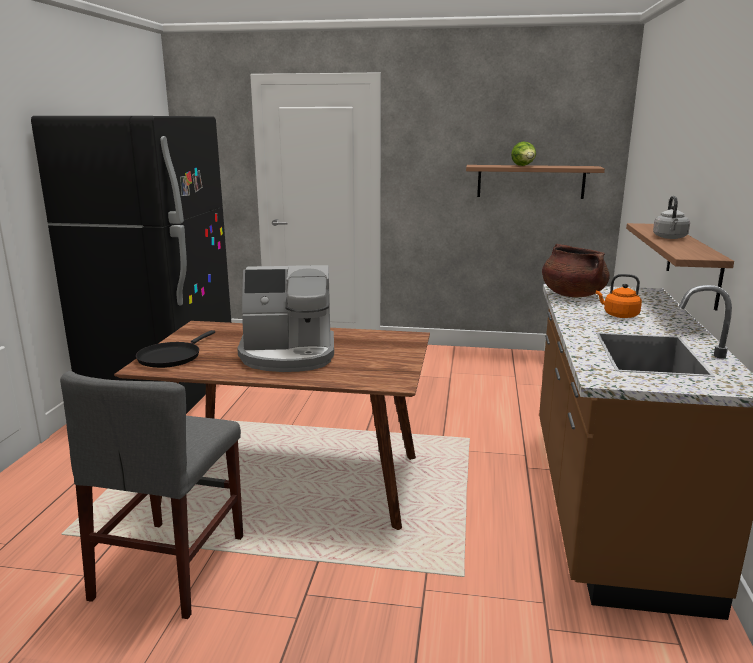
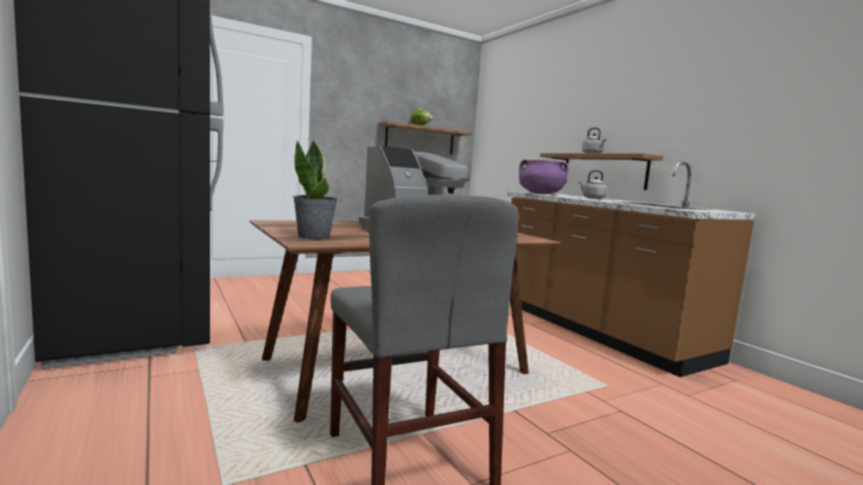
camera: 40 degrees left, 10 degrees down
(171, 357) = (314, 236): black frying pan -> potted plant
(572, 295) = (540, 194): brown cooking pot -> purple cooking pot
(618, 315) = (592, 198): orange kettle -> grey kettle

